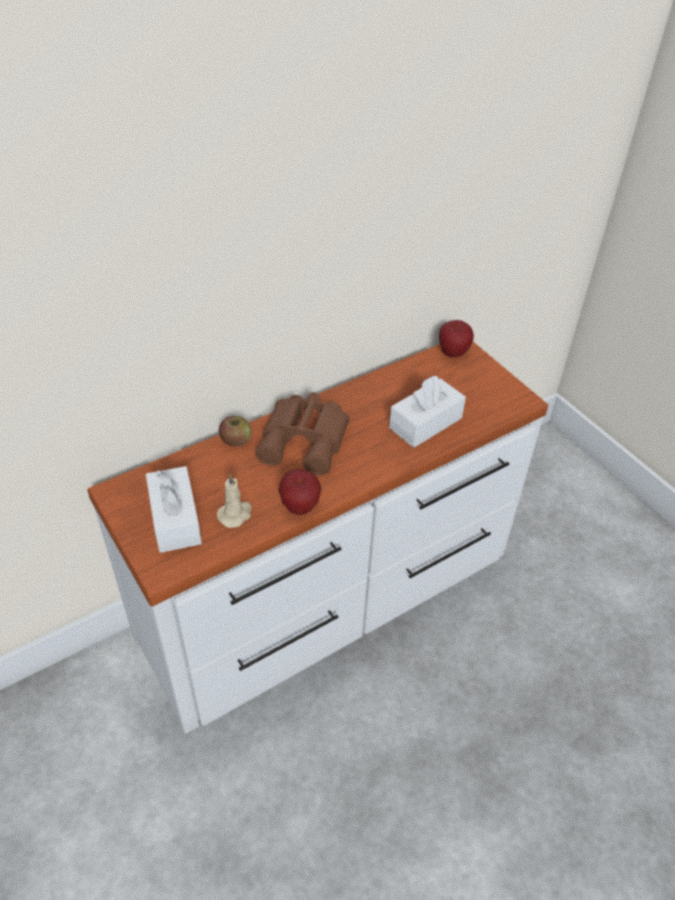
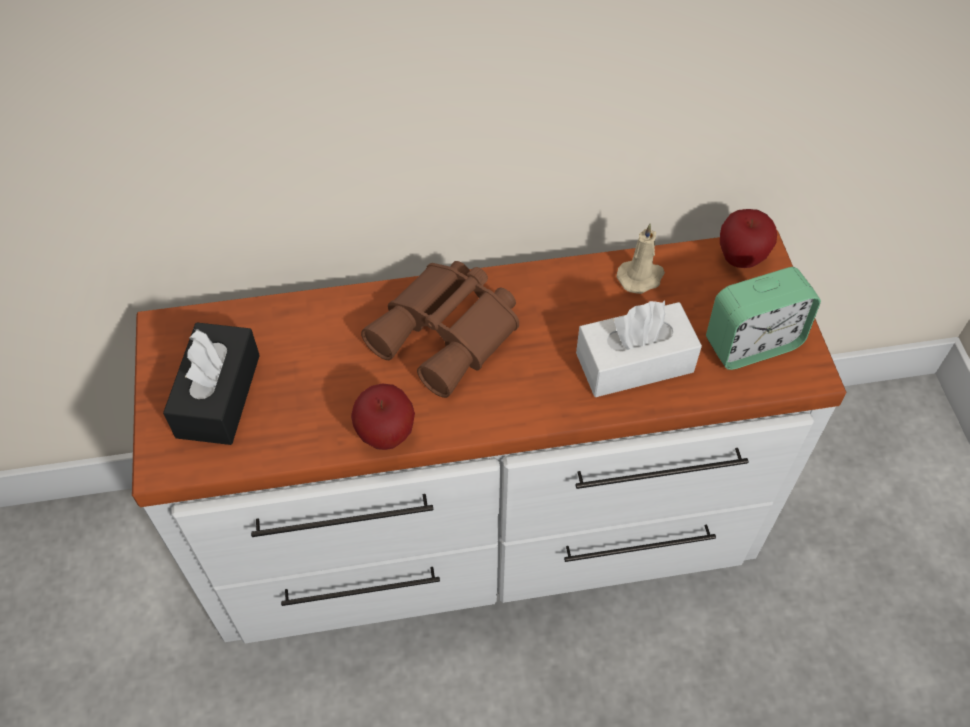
camera: 25 degrees right, 10 degrees up
(175, 519) = (218, 395): white tissue box -> black tissue box
(235, 514) = (297, 416): beige candle -> beige candle (641, 277)
(236, 440) = (354, 303): apple -> none
(485, 394) = (752, 343): none -> alarm clock

